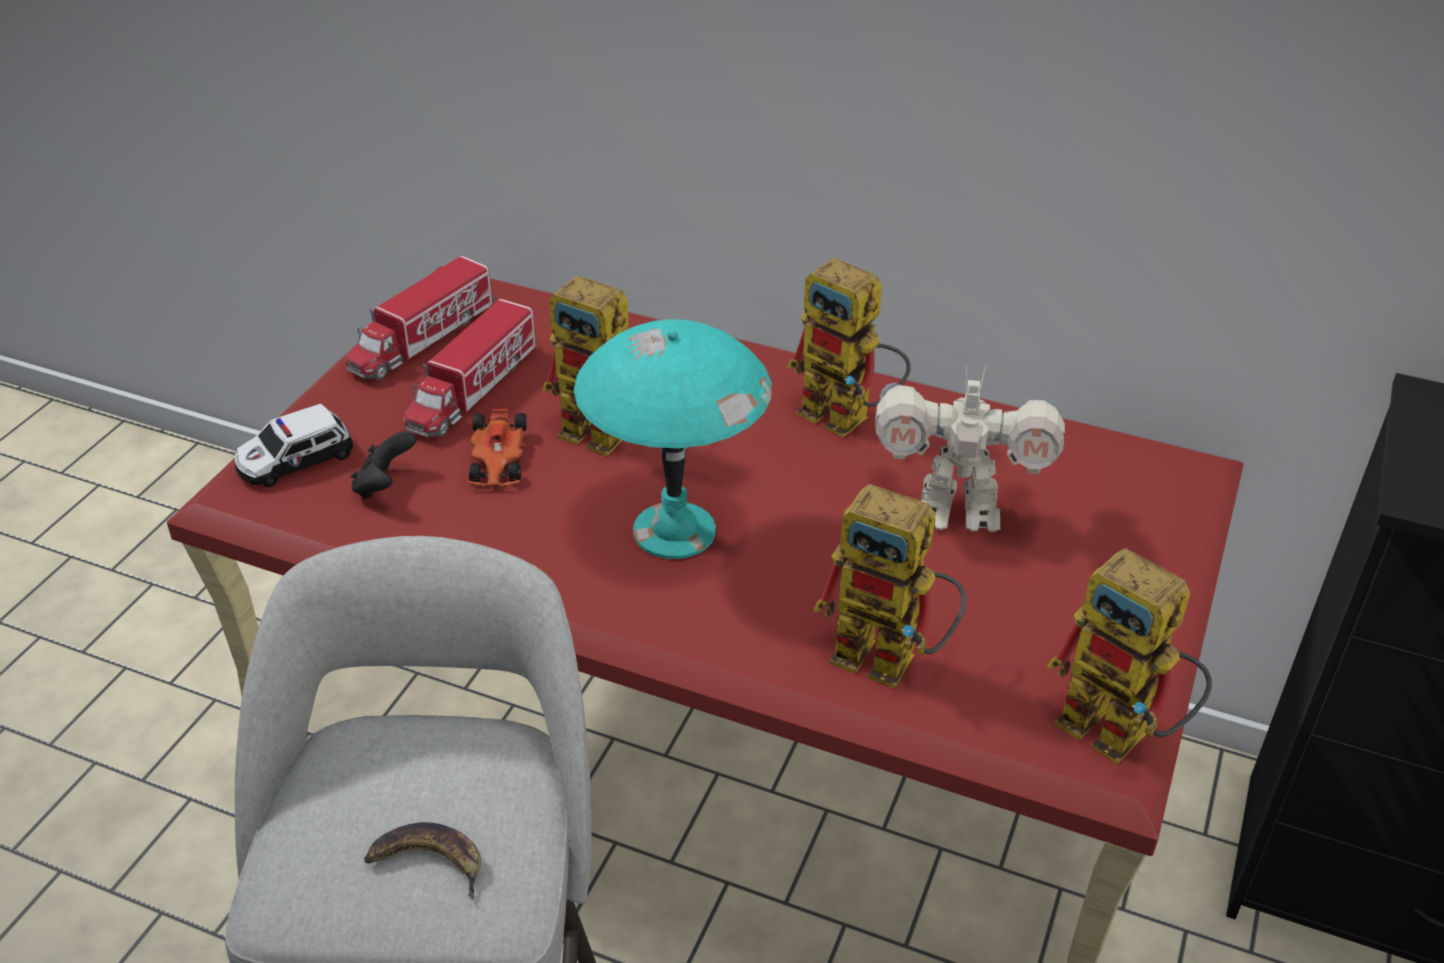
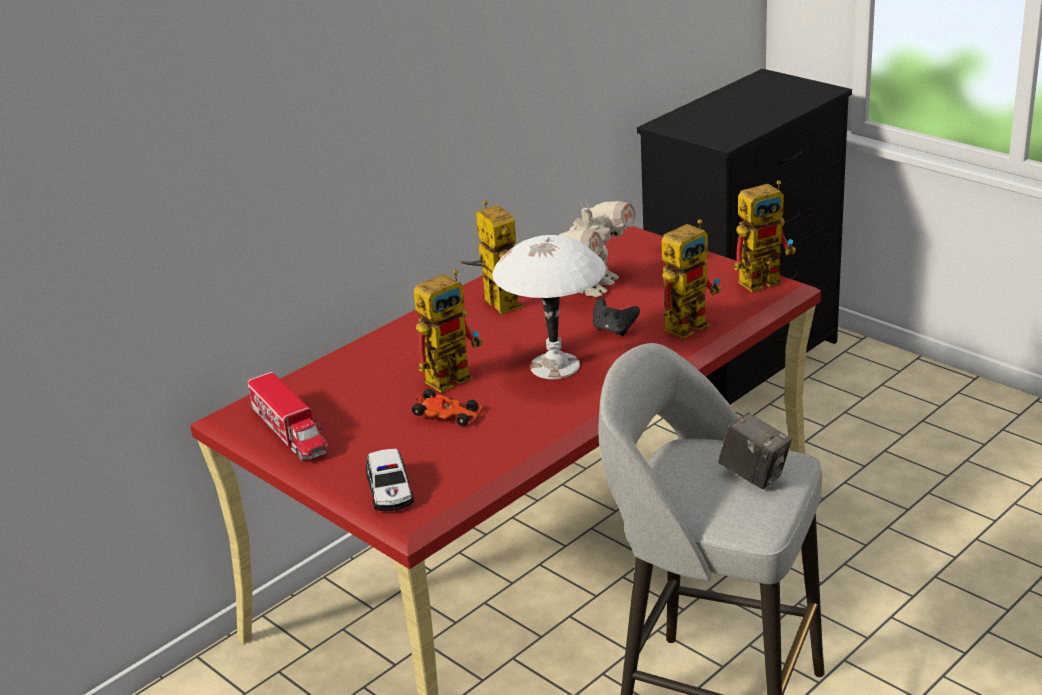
camera: 65 degrees left, 10 degrees down
(384, 485) = (444, 458): black game controller -> black game controller (614, 330)
(427, 862) = (754, 475): banana -> camera
(472, 388) = (365, 417): toy truck -> none
(672, 530) = (554, 366): turquoise table lamp -> white table lamp
(848, 419) = (495, 301): toy robot -> toy robot turned 90 degrees counterclockwise

